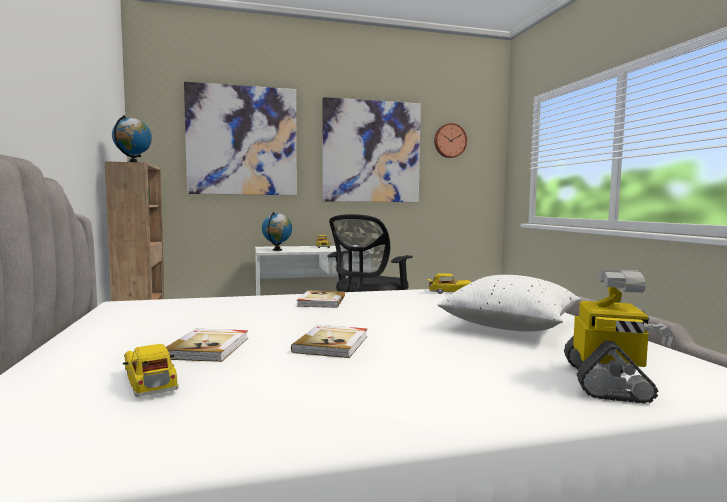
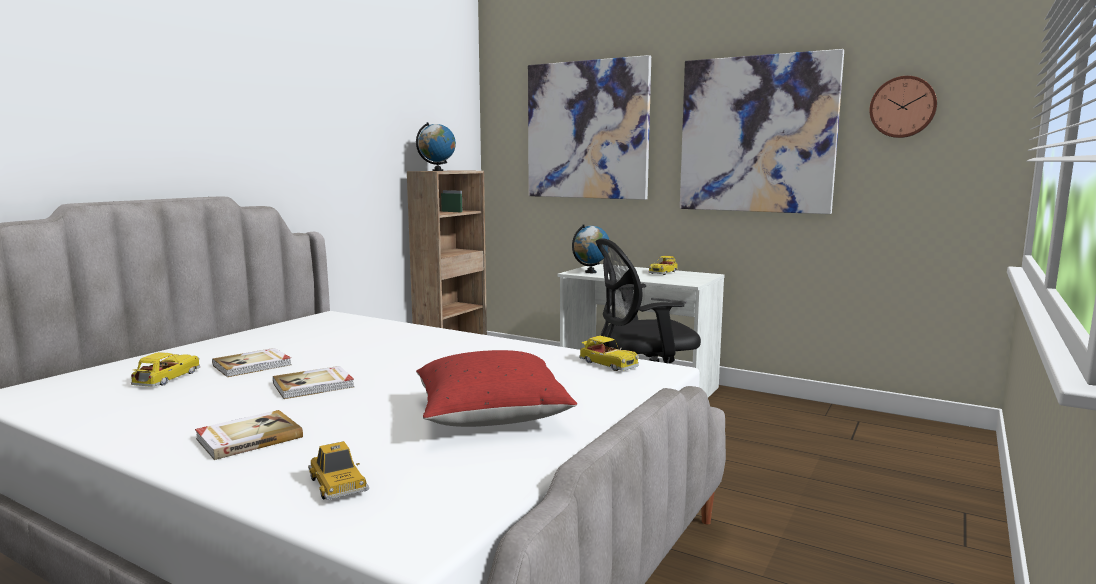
camera: 45 degrees right, 5 degrees up
(321, 301) = (450, 345): book -> book (248, 438)
(510, 326) = (491, 416): white pillow -> red pillow
(607, 382) = (338, 485): toy robot -> toy car

